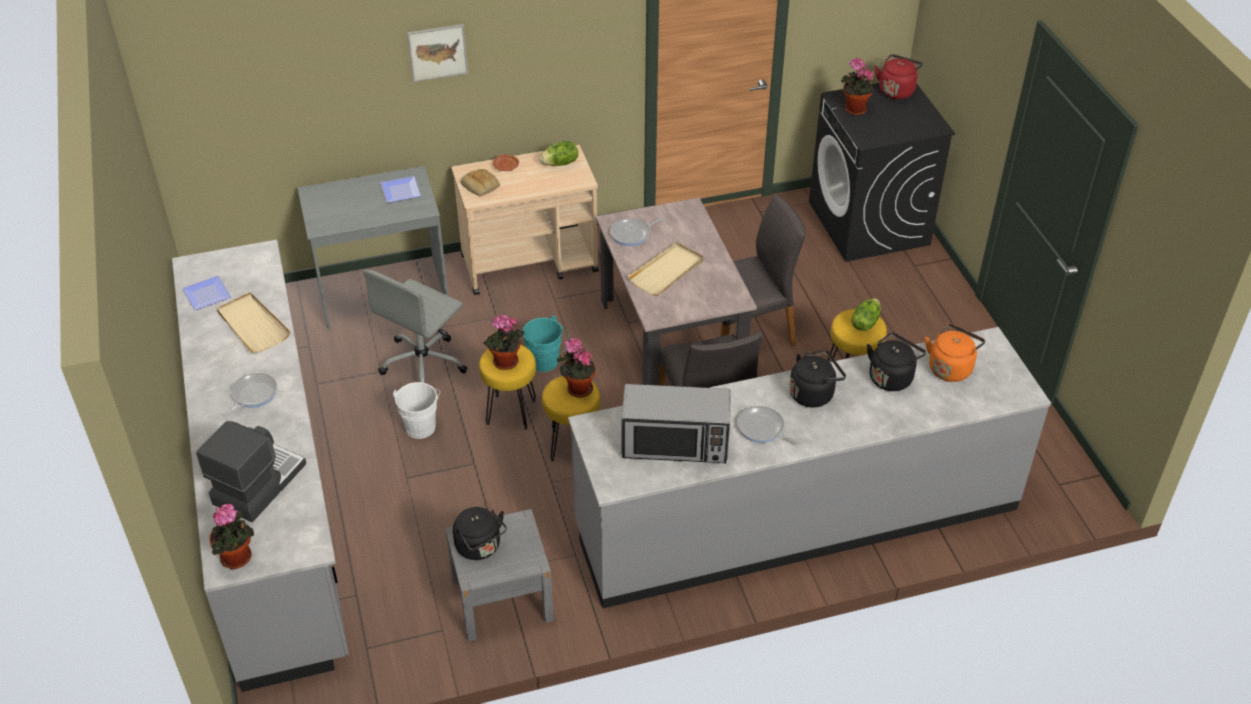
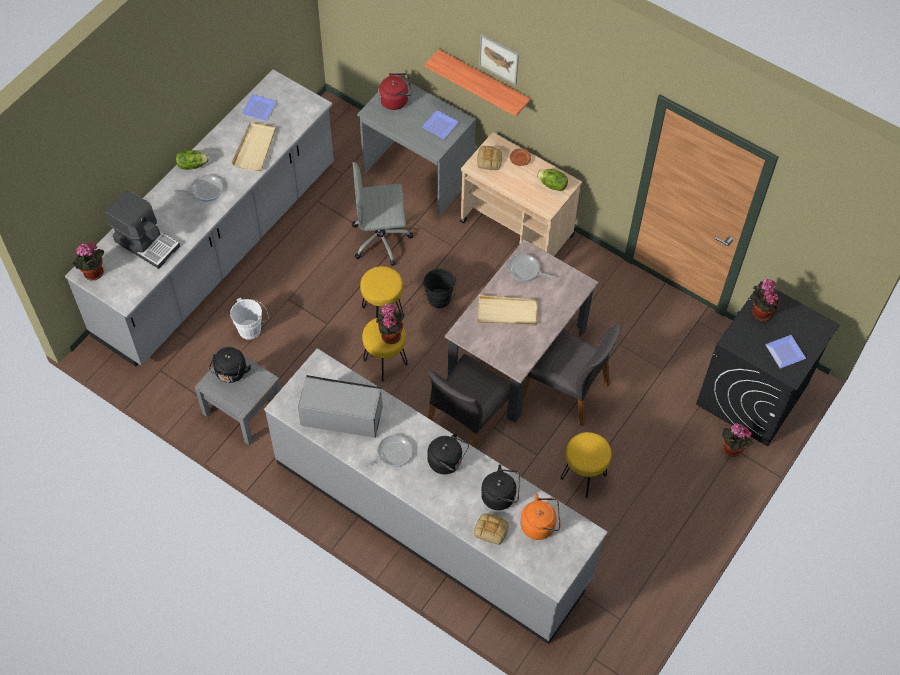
camera: 50 degrees right, 15 degrees up
(257, 484) = (147, 243): coffee machine -> coffee machine turned 45 degrees clockwise
(421, 425) = (332, 275): white bucket -> white bucket (252, 328)
(422, 106) = (483, 83): none -> shelf
(505, 363) = (377, 283): potted plant -> potted plant (731, 449)
(547, 363) = (439, 301): turquoise bucket -> black bucket
(675, 443) = (341, 415): microwave -> microwave turned 135 degrees clockwise
(762, 429) = (392, 453): frying pan -> frying pan turned 60 degrees clockwise
(865, 323) = (594, 452): lettuce -> lettuce (192, 165)
(896, 90) = (812, 324): red kettle -> red kettle (396, 100)
(909, 118) = (785, 351): none -> plate
(925, 404) = (492, 529): none -> bread

